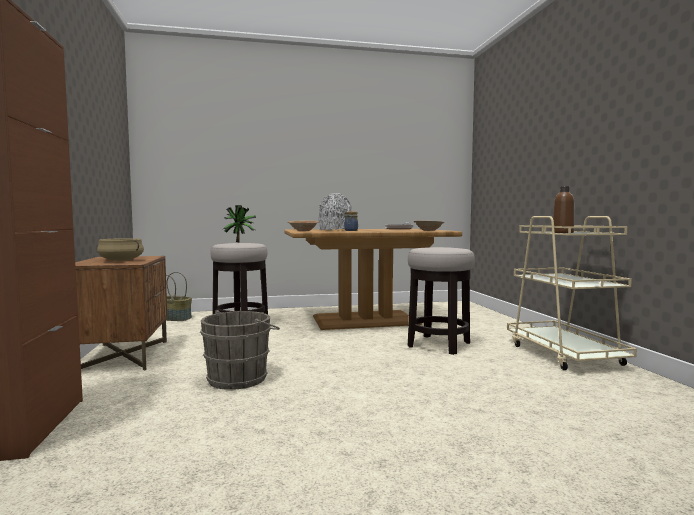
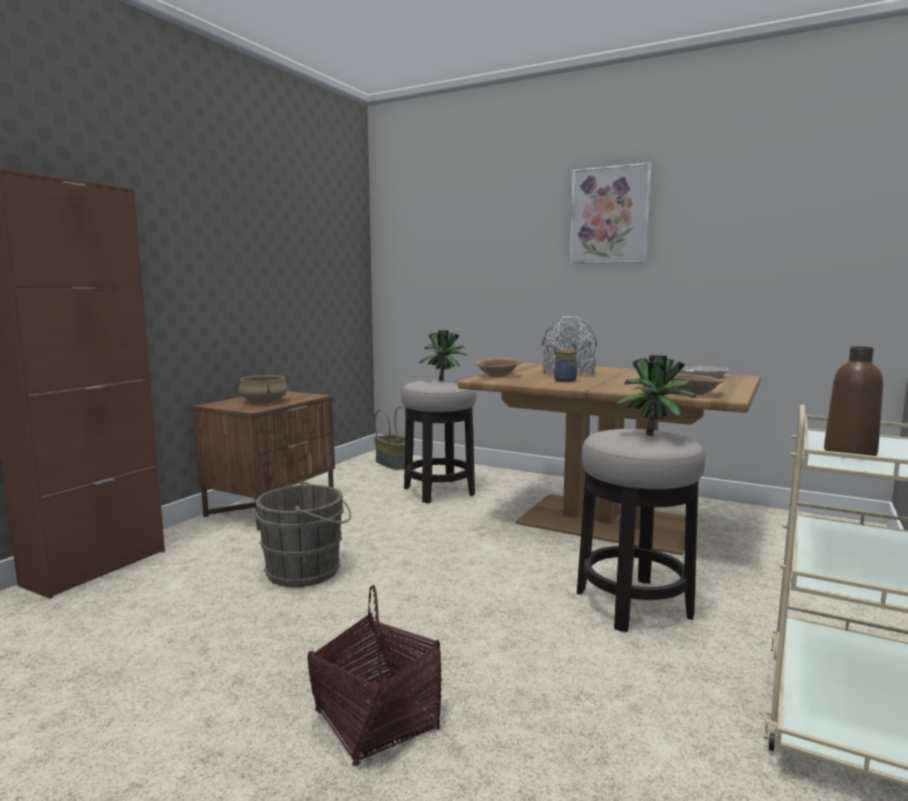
camera: 40 degrees right, 5 degrees up
(325, 137) = (609, 215): none -> picture
(429, 416) = (376, 722): none -> basket
(445, 246) = (655, 435): none -> potted plant

